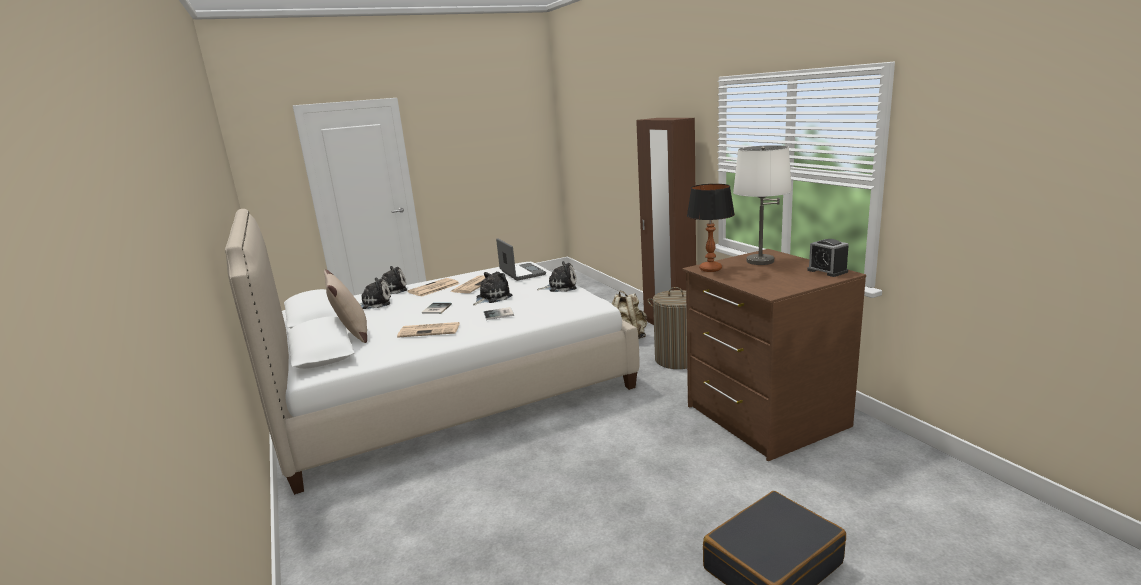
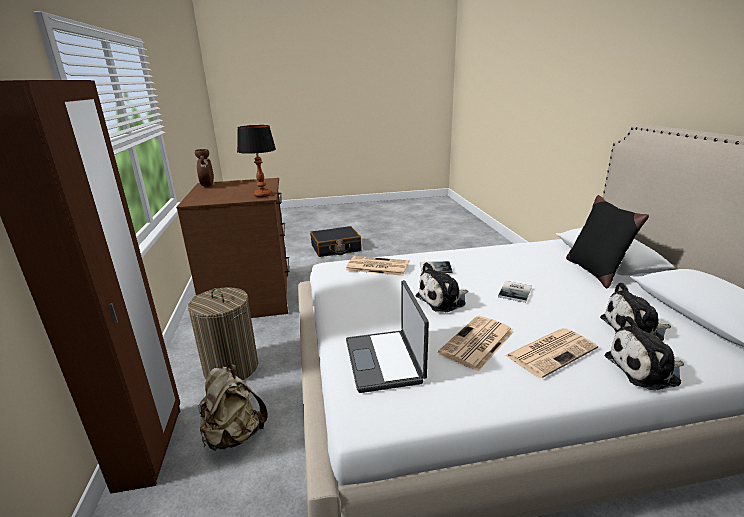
camera: 165 degrees left, 5 degrees up
(352, 335) = (594, 271): beige pillow -> black pillow
(430, 330) = (505, 262): newspaper -> newspaper (376, 266)
(560, 287) = (346, 303): plush toy -> none
(760, 261) = (218, 196): white table lamp -> none
(827, 271) = (207, 186): alarm clock -> brown vase

